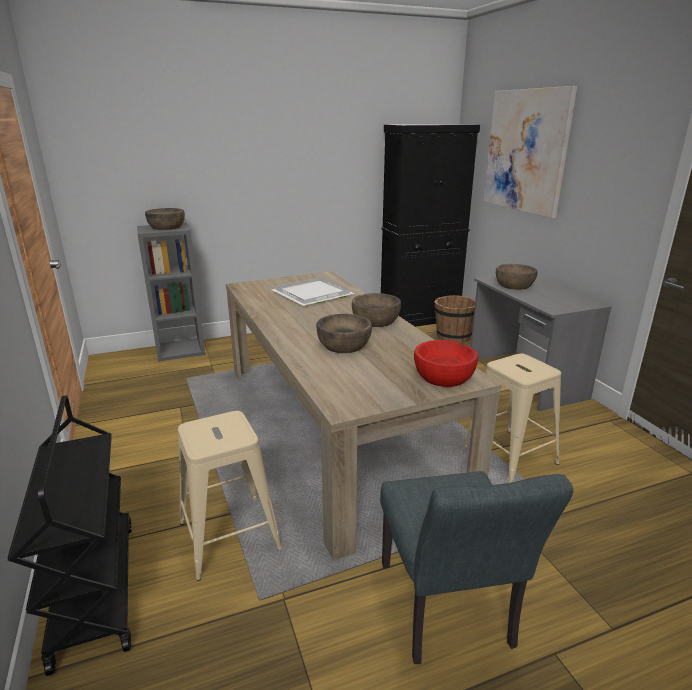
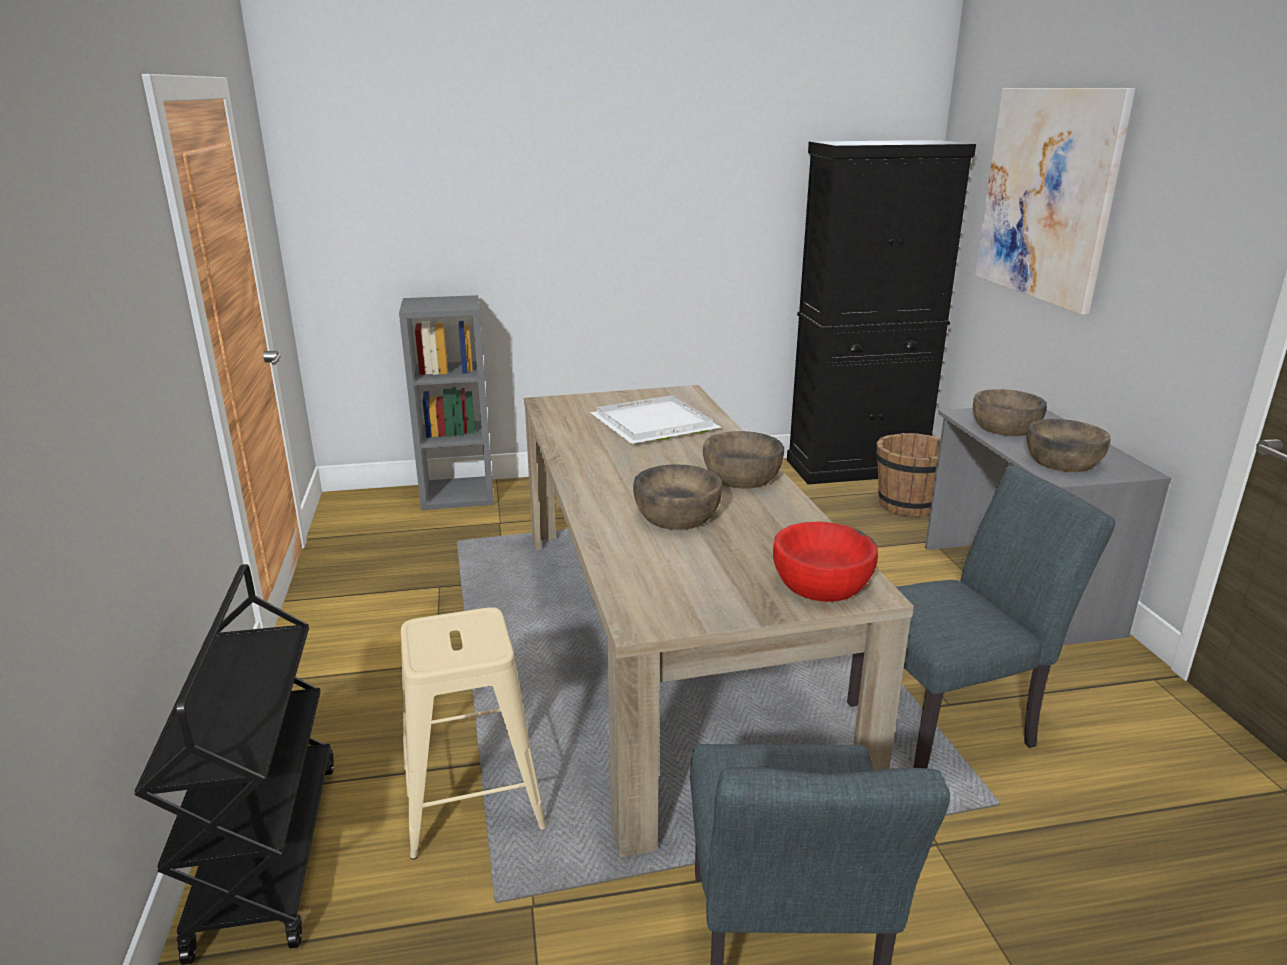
camera: 10 degrees right, 0 degrees up
(166, 227) = (445, 302): brown bowl -> brown bowl (1063, 461)
(509, 456) = (952, 722): beige stool -> grey chair

